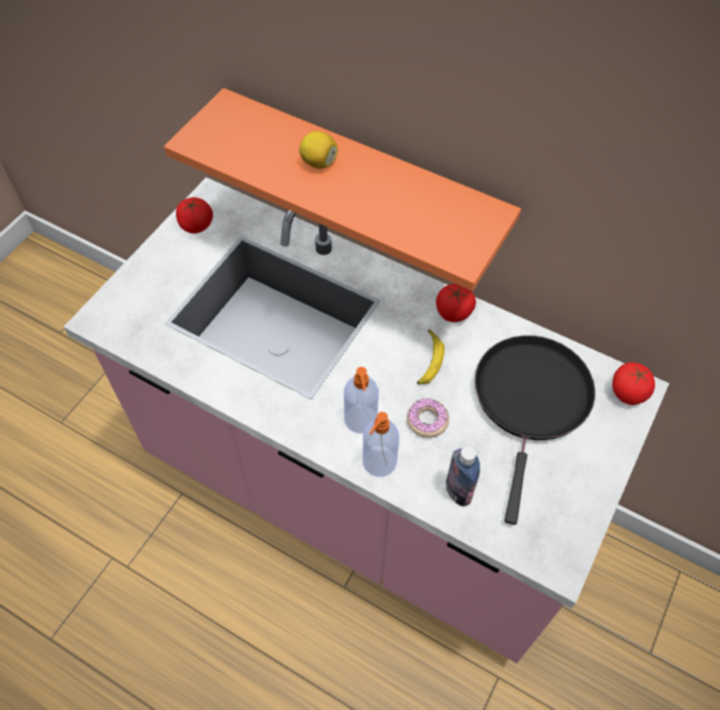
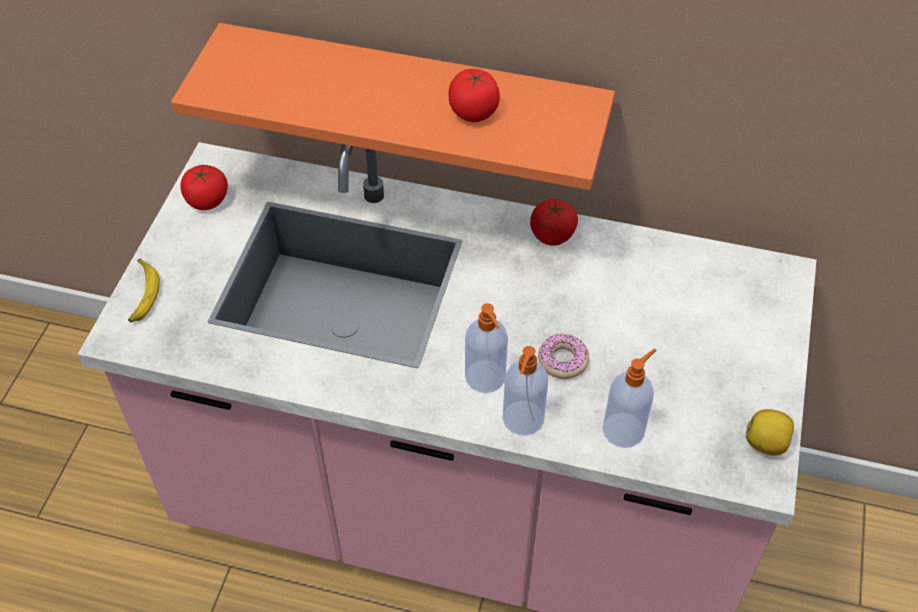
camera: 15 degrees left, 5 degrees down
(319, 162) = (366, 84): lemon -> lemon (766, 443)
(428, 361) = (542, 295): banana -> banana (143, 295)
(458, 491) = (624, 429): bottle -> soap dispenser
(531, 400) = (673, 312): black frying pan -> none
(628, 392) = (776, 279): tomato -> tomato (473, 112)

